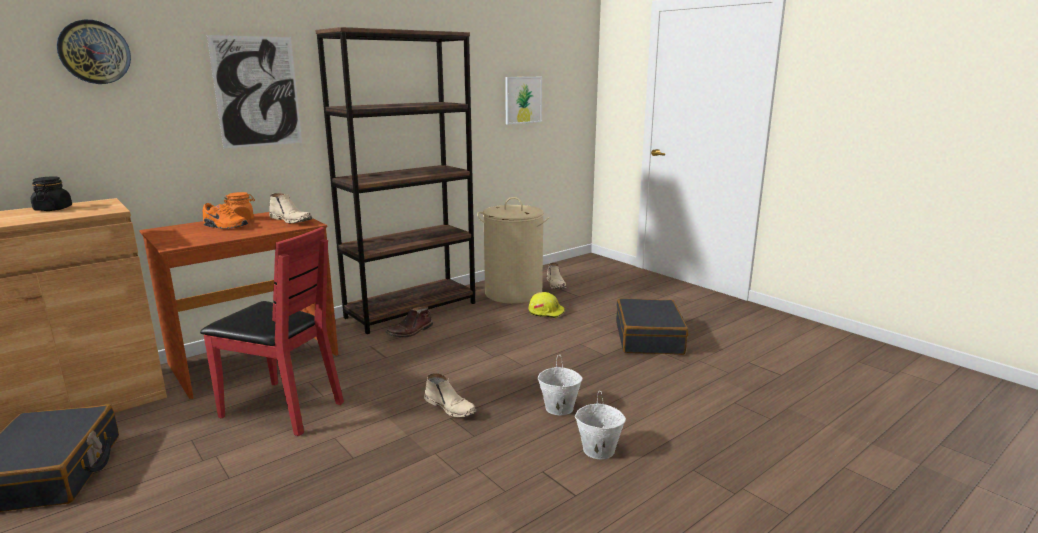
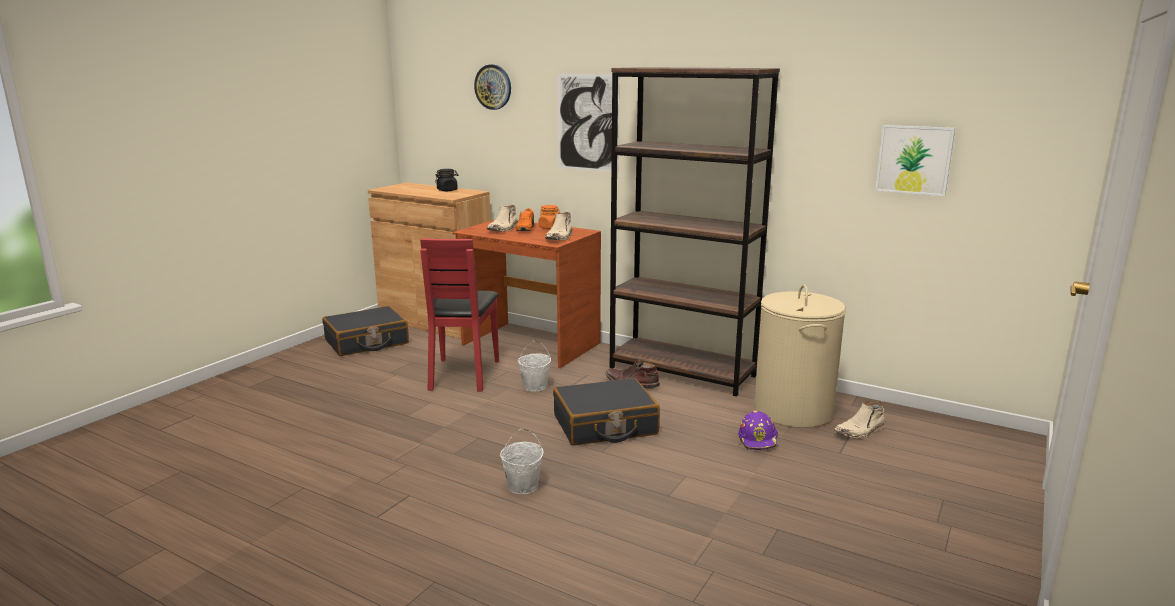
camera: 70 degrees right, 0 degrees up
(451, 407) = (496, 434): beige boot -> beige boot (503, 229)
(546, 312) = (758, 440): yellow hard hat -> purple hard hat
(598, 450) = (452, 519): white bucket -> white bucket (535, 386)
(649, 338) = (750, 523): black suitcase -> black suitcase (605, 425)

